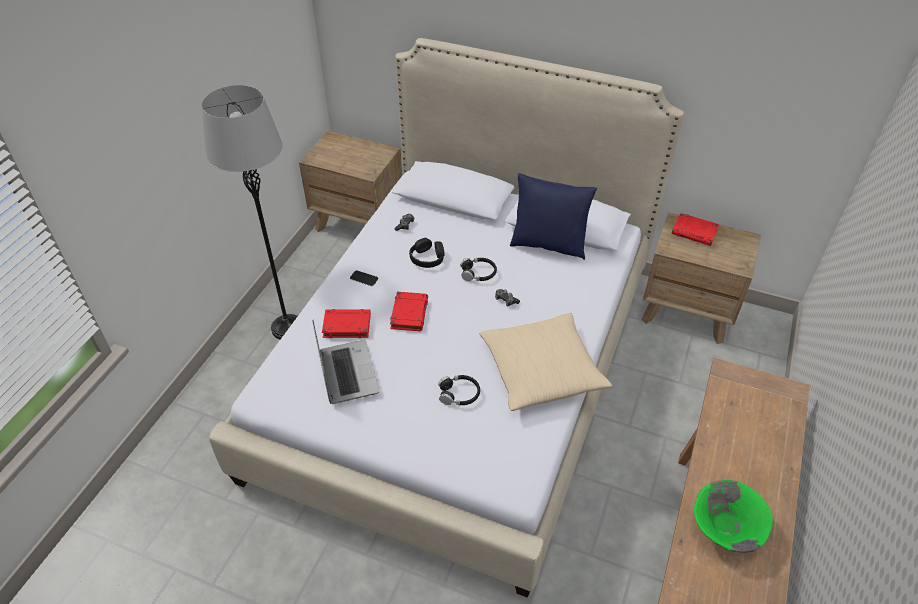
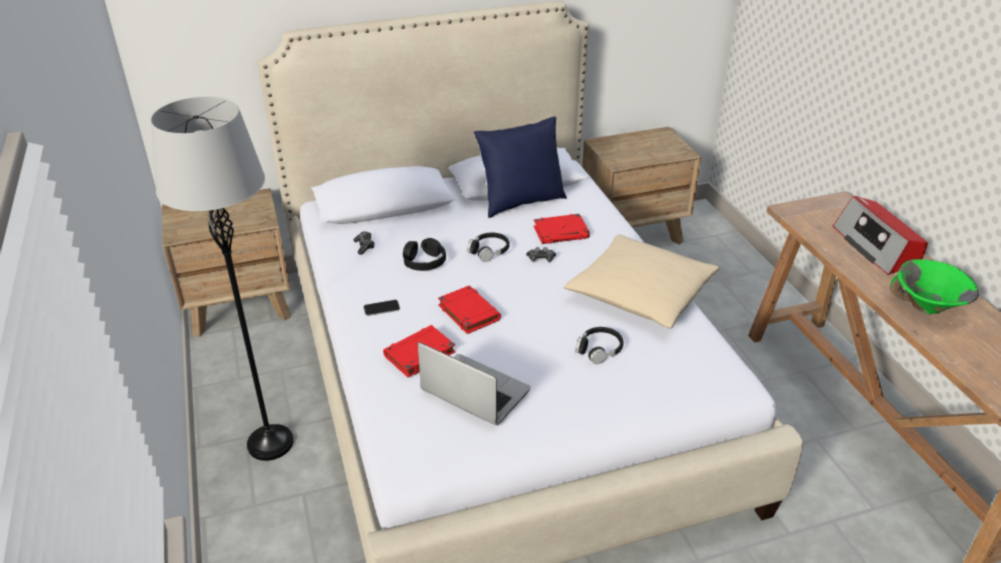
camera: 40 degrees left, 10 degrees down
(695, 232) = (622, 144): red book -> red book (561, 232)
(758, 451) = (876, 247): none -> radio

